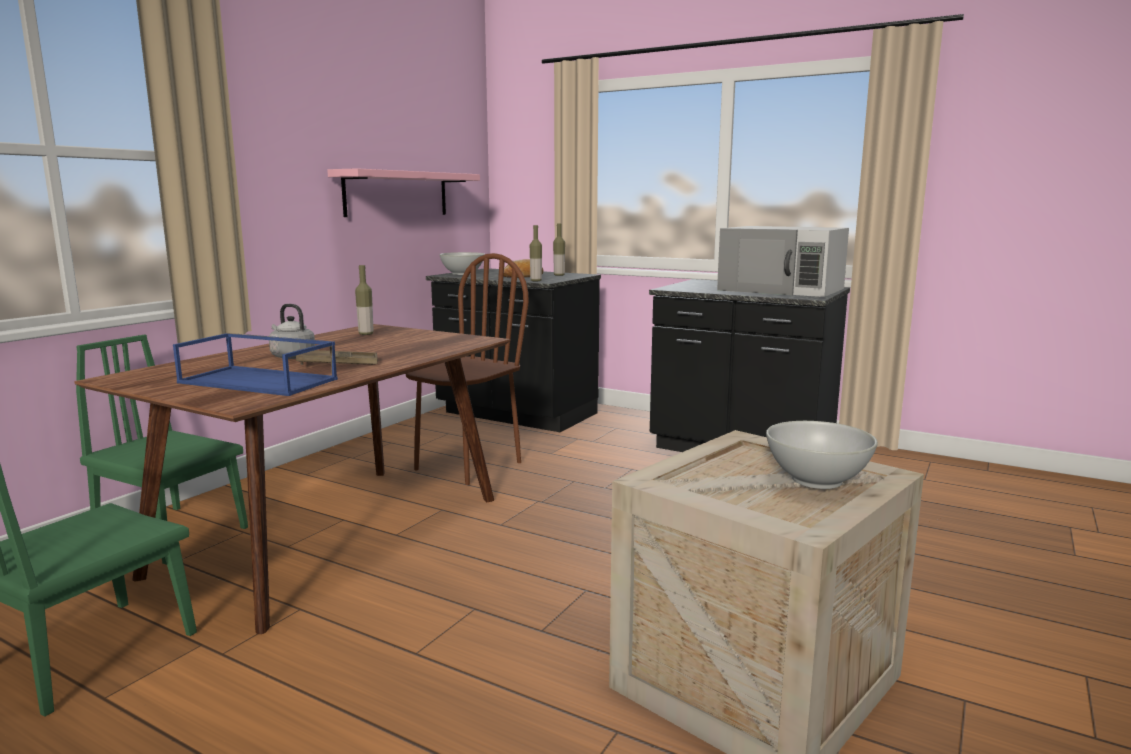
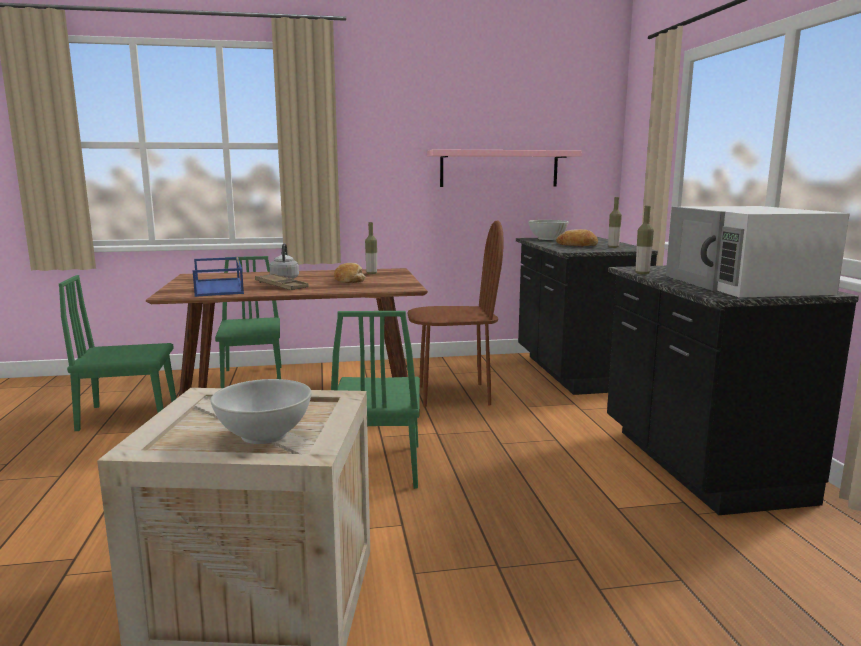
camera: 50 degrees right, 0 degrees up
(382, 344) = (349, 280): none -> bread
(536, 281) = (564, 249): bottle -> bottle (642, 273)
(563, 546) = (378, 465): none -> green chair

